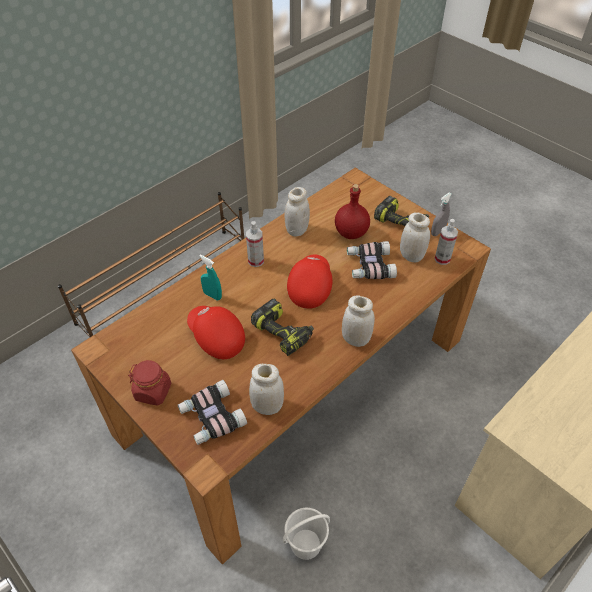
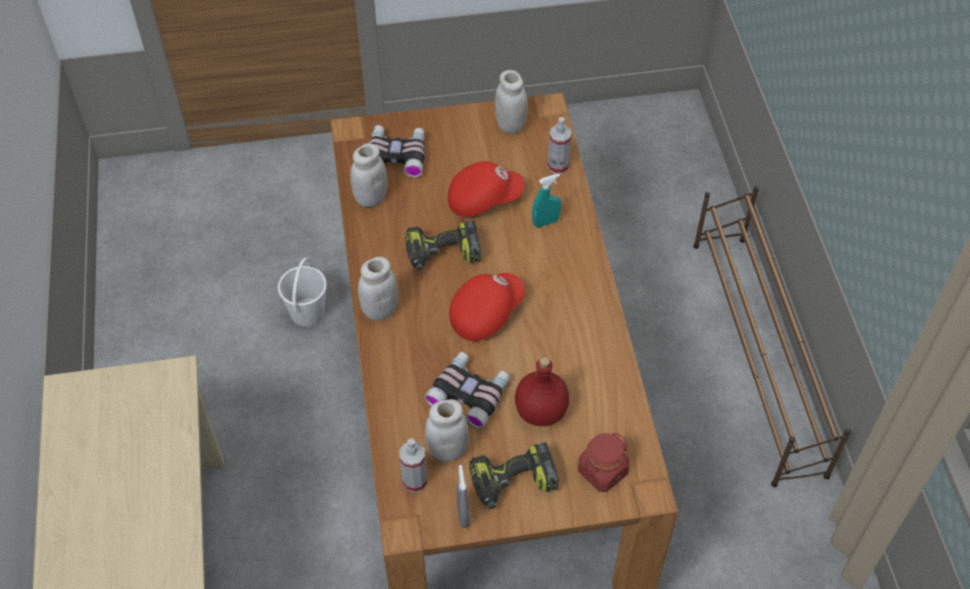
camera: 125 degrees right, 5 degrees up
(153, 391) = (460, 129): red jar -> red jar (602, 471)
(256, 261) = (569, 286): spray bottle -> spray bottle (558, 166)
(297, 230) = (591, 355): white jar -> white jar (510, 125)
(309, 287) = (485, 312): red cap -> red cap turned 90 degrees counterclockwise

